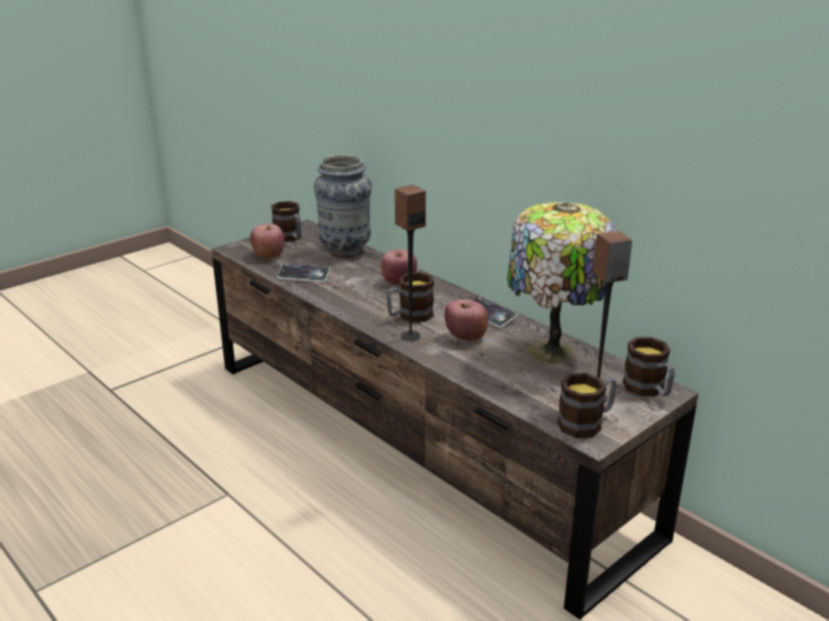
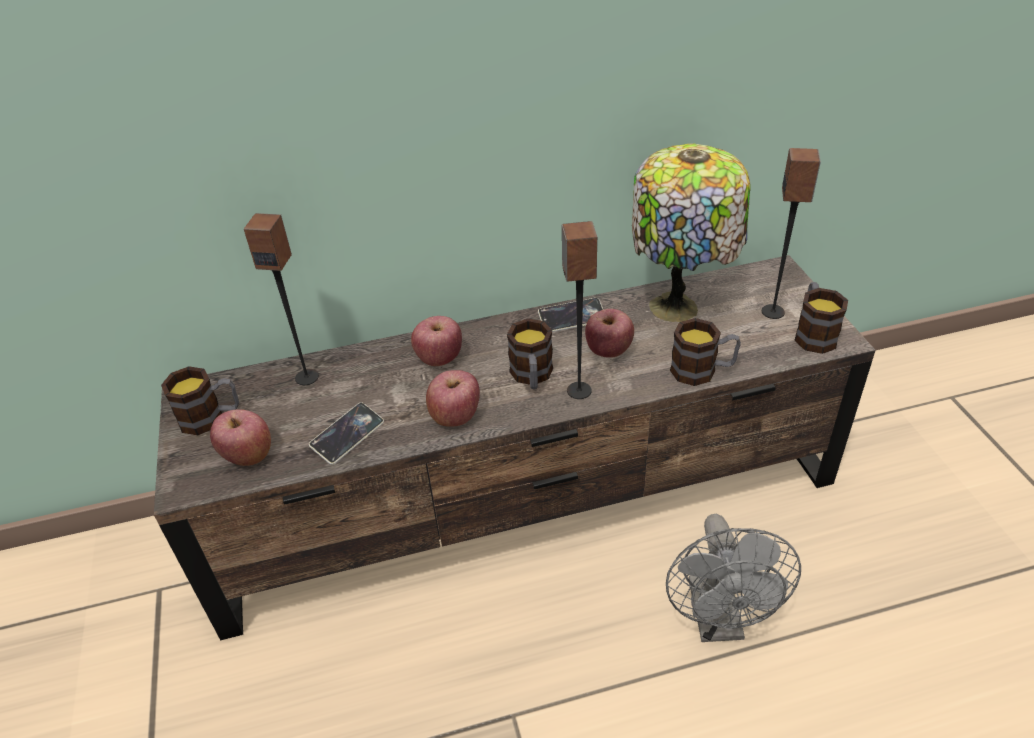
camera: 60 degrees left, 15 degrees up
(345, 251) = (307, 377): vase -> speaker
(348, 301) = (455, 416): none -> apple
(363, 575) = (719, 621): none -> grey fan
(649, 390) = (774, 278): mug -> mug (702, 370)

